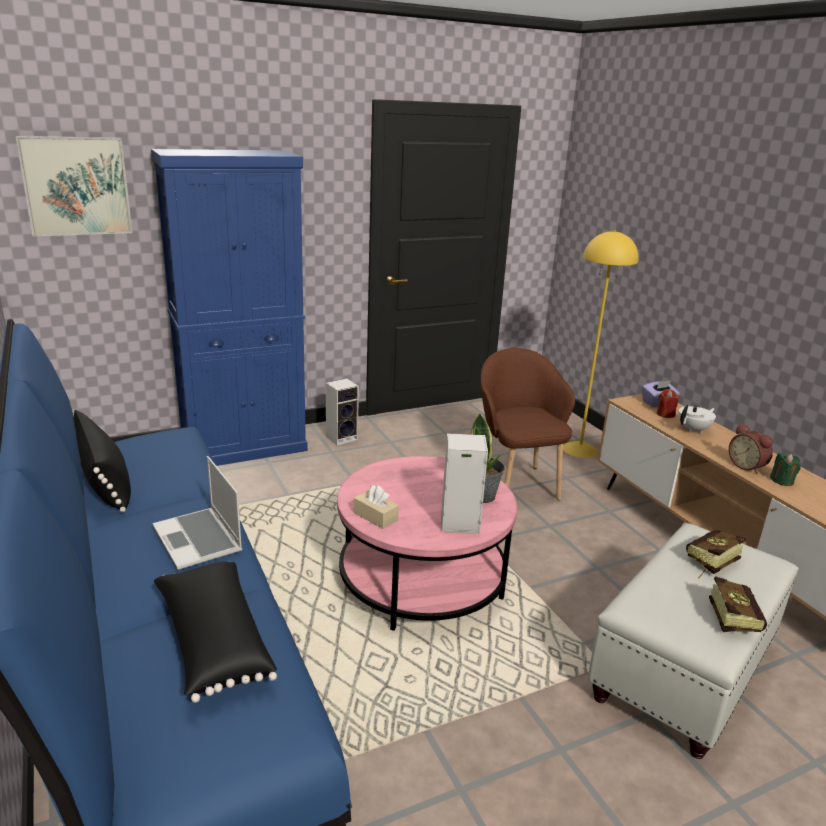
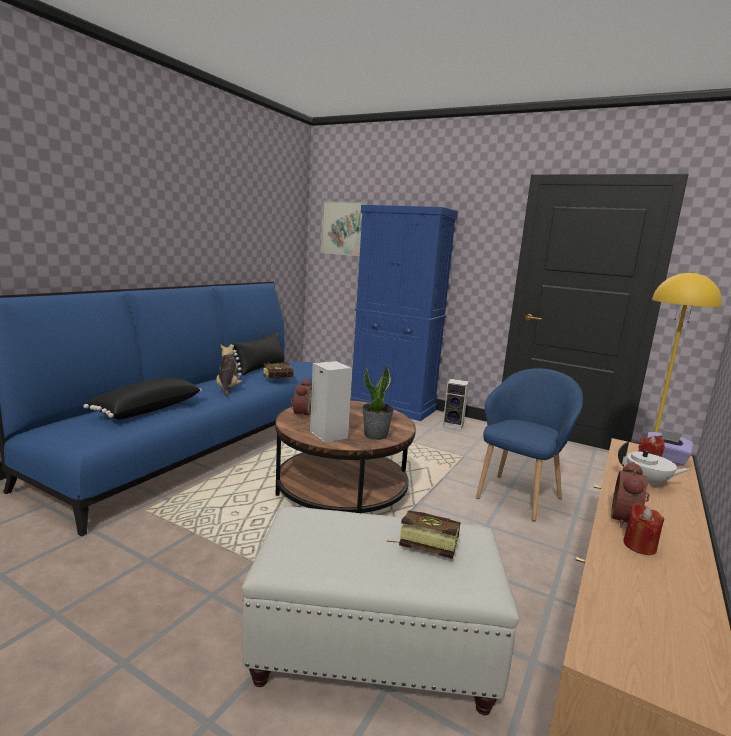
camera: 55 degrees right, 10 degrees down
(199, 540) = (228, 388): laptop -> plush toy
(375, 516) = (301, 413): beige tissue box -> alarm clock
(422, 578) = (341, 491): pink coffee table -> brown coffee table
(516, 484) = (518, 496): brown armchair -> blue armchair
(731, 616) = (341, 567): book -> book (281, 379)
(782, 480) = (639, 546): green candle -> red candle

